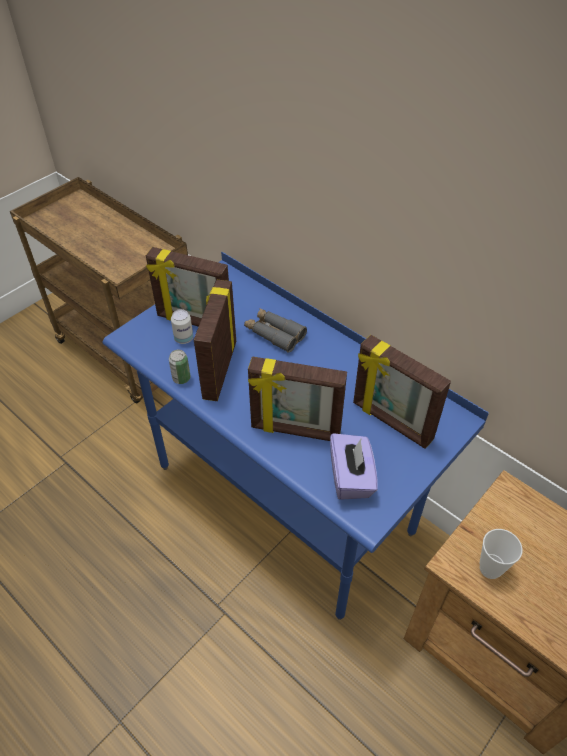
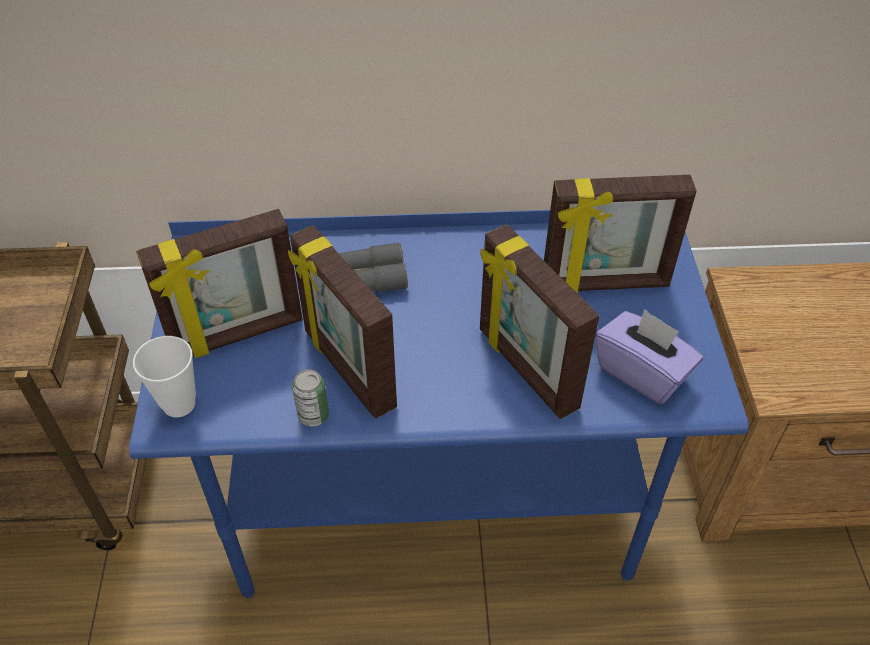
camera: 45 degrees left, 0 degrees up
(184, 338) = (251, 365): can -> none
(295, 431) = (525, 370): picture frame -> picture frame turned 90 degrees clockwise
(490, 568) = (808, 369): cup -> cup (179, 404)

